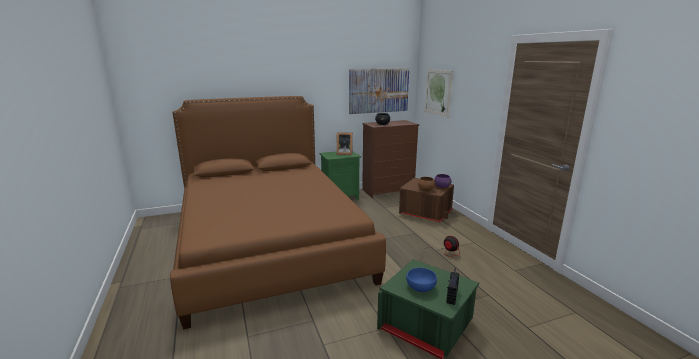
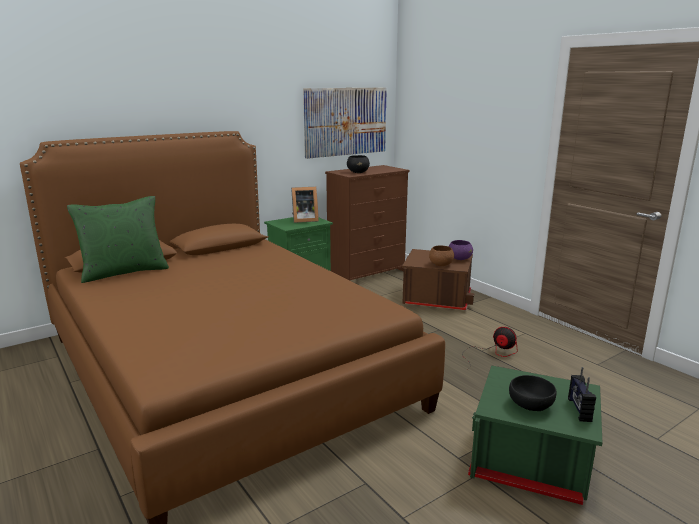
camera: 15 degrees left, 0 degrees up
(221, 177) = (124, 272): none -> green pillow
(421, 287) = (530, 404): blue bowl -> black bowl
(438, 92) = (436, 122): picture -> none

